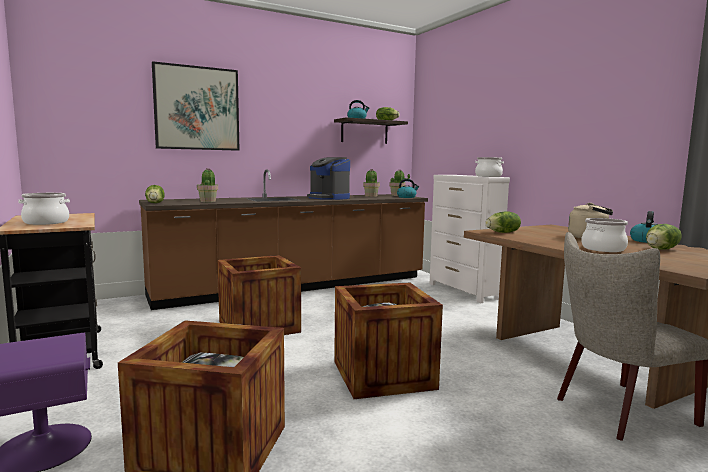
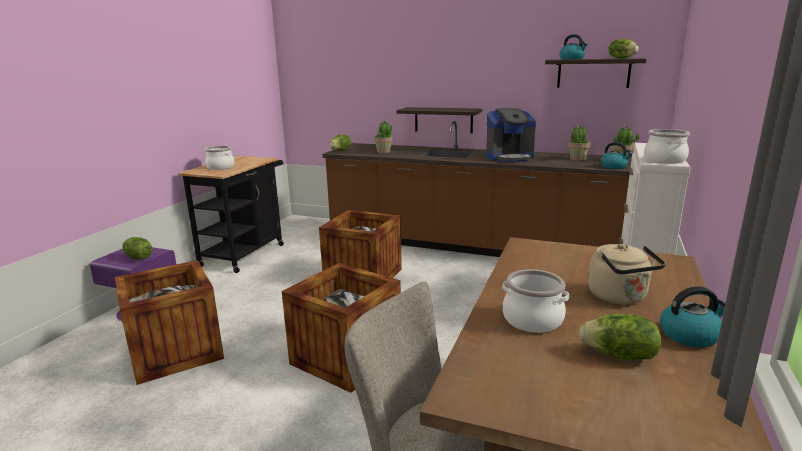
camera: 50 degrees right, 10 degrees up
(197, 108) = (398, 59): picture -> none
(247, 170) = (443, 120): none -> shelf
(328, 198) = (509, 157): coffee machine -> coffee machine turned 105 degrees counterclockwise
(503, 232) = (538, 253): lettuce -> lettuce (138, 258)

